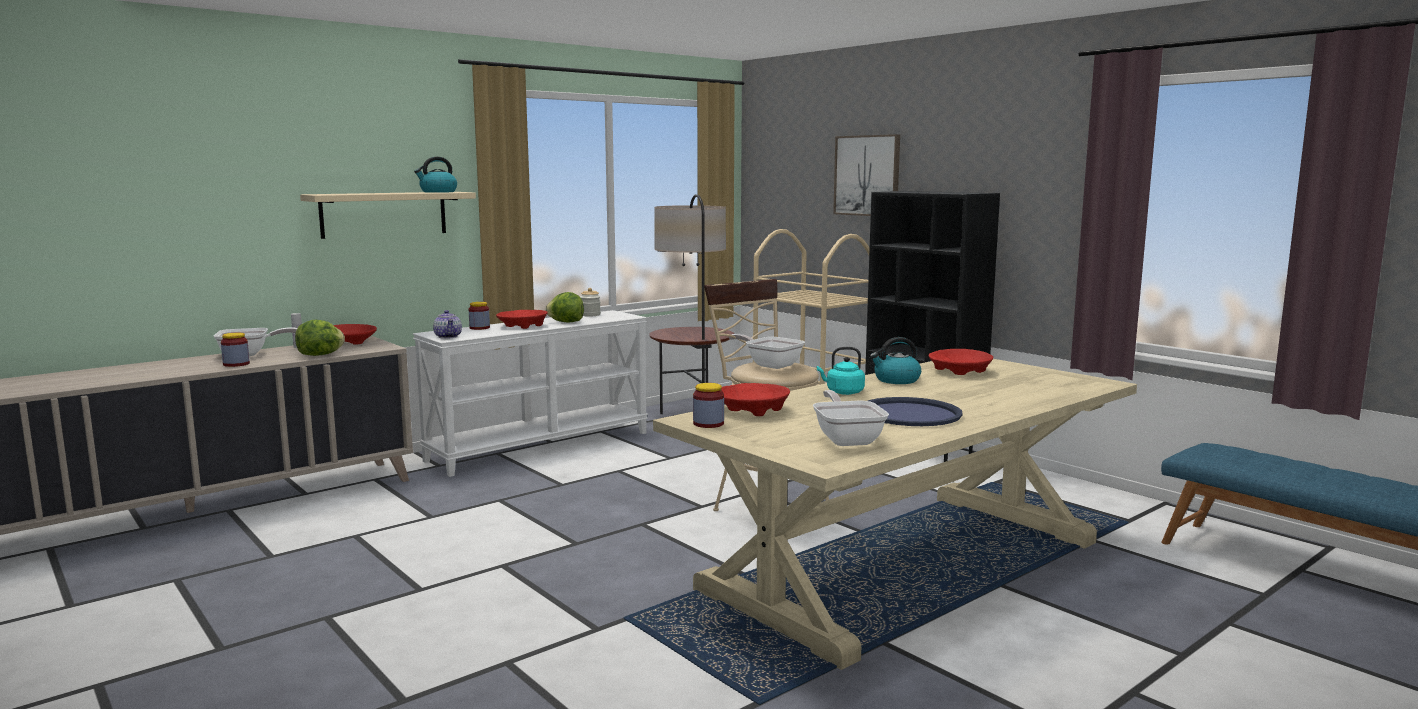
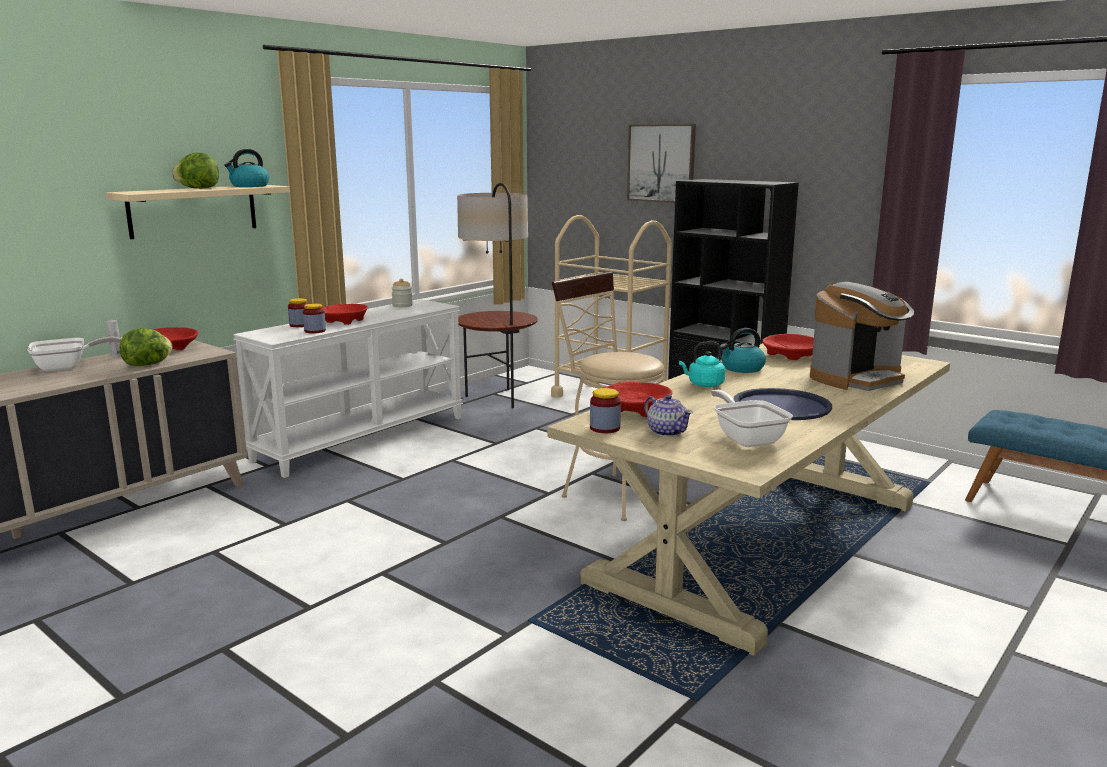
camera: 10 degrees left, 5 degrees up
(236, 364) = (60, 380): jar -> jar (315, 331)
(448, 336) = (274, 337): teapot -> teapot (667, 432)
(566, 322) = (384, 315): lettuce -> lettuce (198, 188)
(770, 365) = (617, 357): frying pan -> none
(1015, 394) = (857, 379): none -> coffee machine

